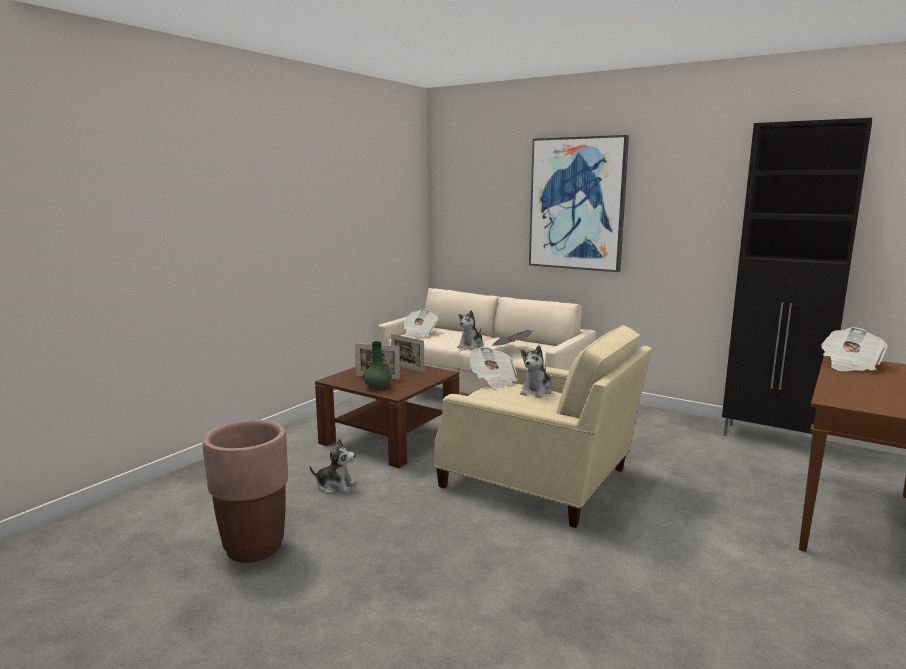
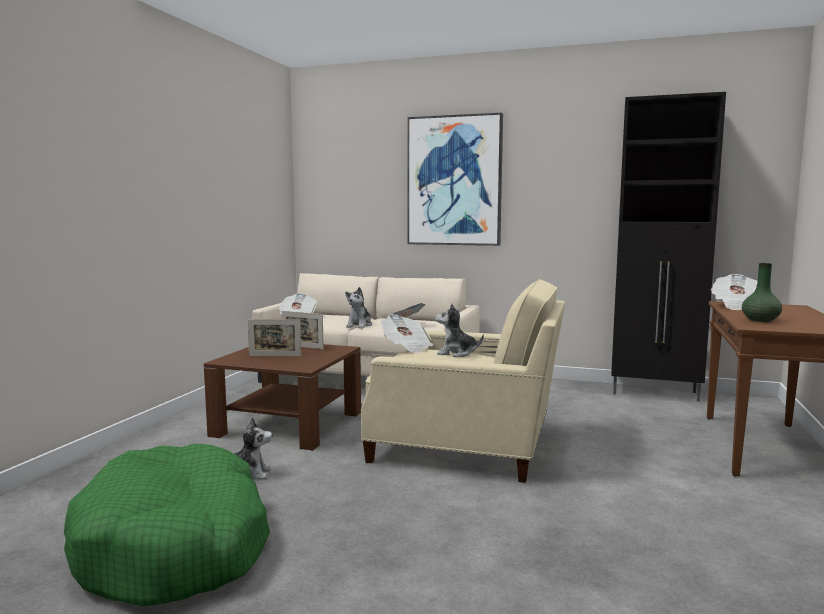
camera: 15 degrees left, 5 degrees down
(254, 547) = (175, 546): brown planter -> green dog bed
(378, 387) = (281, 363): green vase -> green vase (761, 320)
(536, 391) = (456, 353): plush toy -> plush toy turned 90 degrees clockwise

